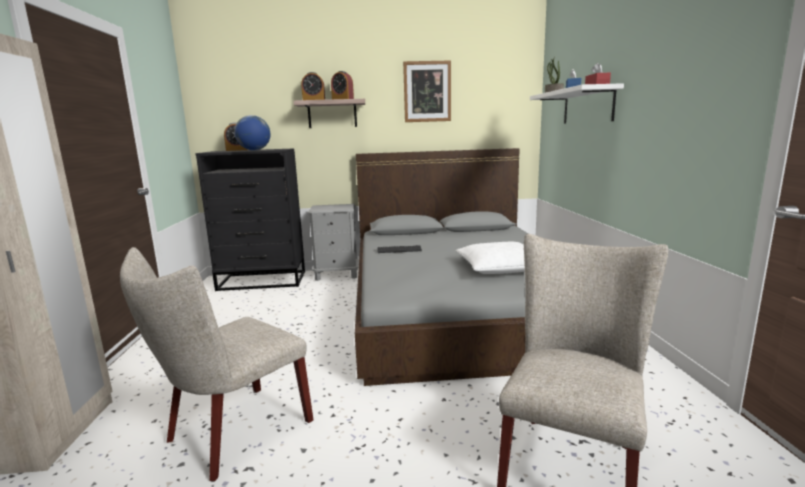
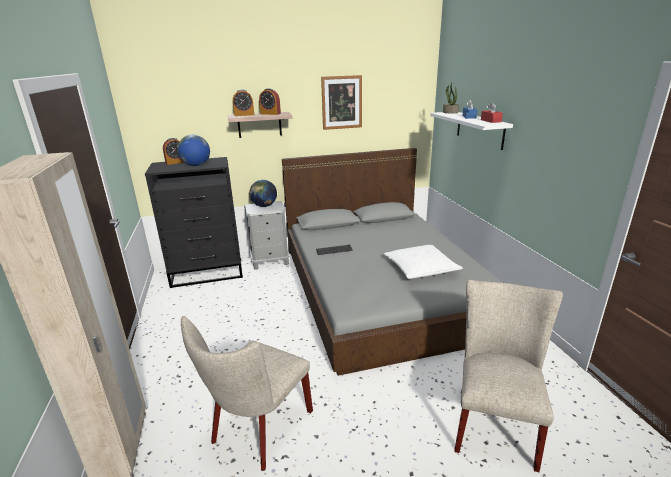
camera: 10 degrees left, 10 degrees up
(332, 206) = (264, 206): none -> globe

